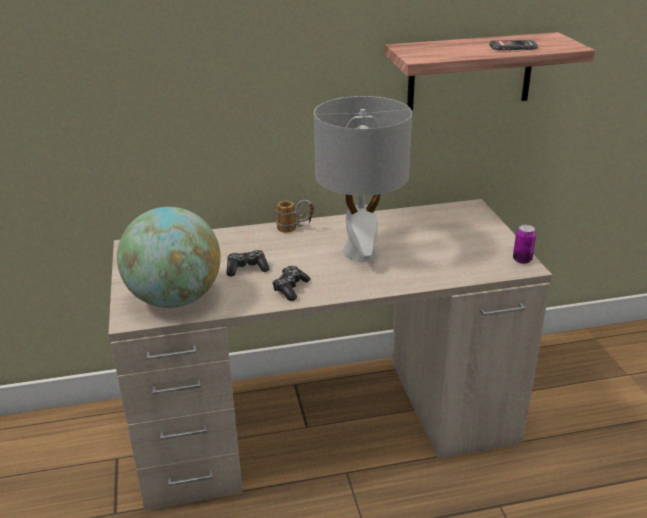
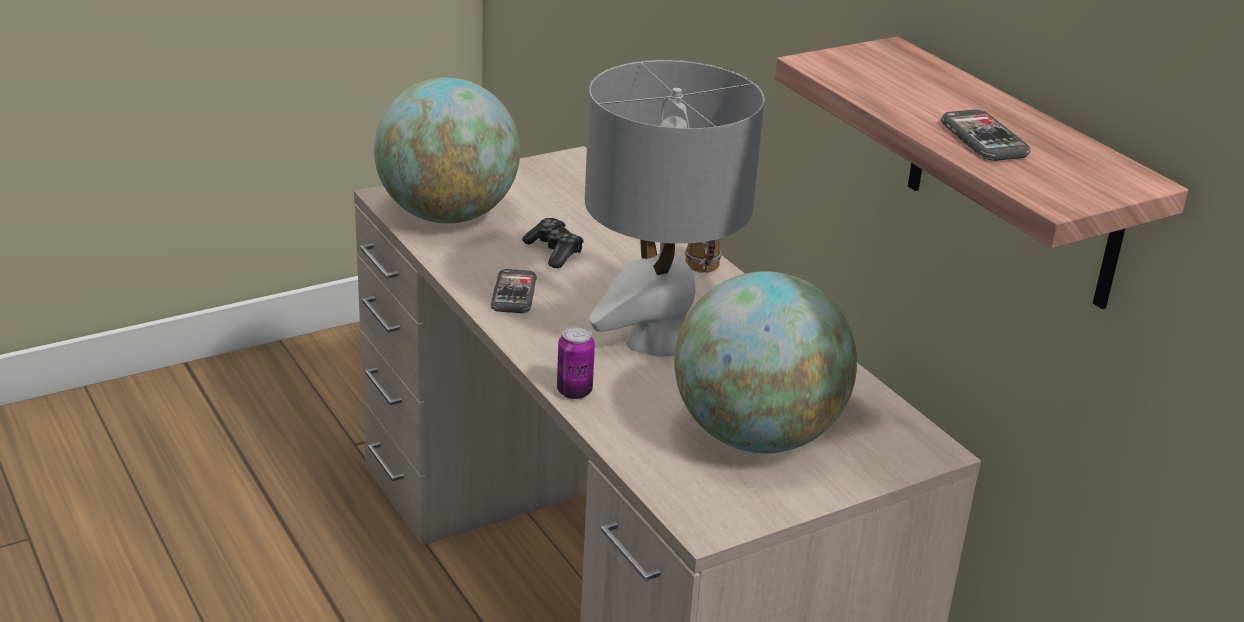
camera: 70 degrees right, 0 degrees up
(290, 288) = (514, 294): game controller -> phone
(456, 242) = (756, 436): none -> globe
(522, 260) = (731, 518): can -> can (574, 392)

